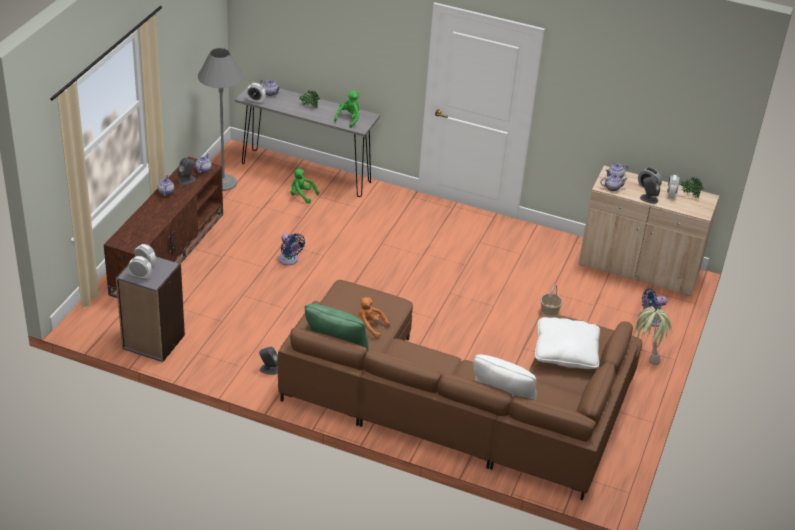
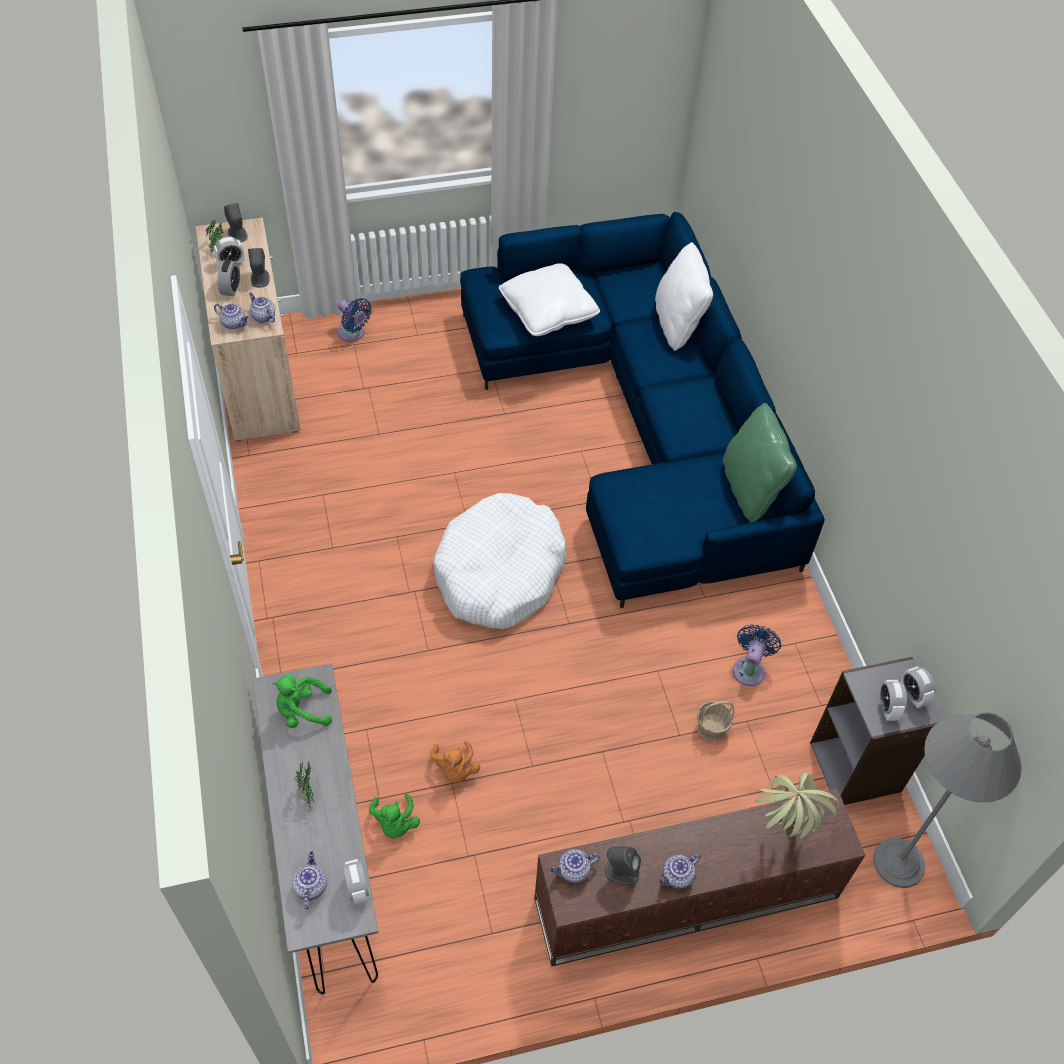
camera: 125 degrees left, 15 degrees up
(223, 183) = (453, 965): grey floor lamp -> grey floor lamp (898, 863)
(269, 369) = (770, 614): grey speaker -> grey speaker (237, 234)
(289, 260) = (561, 731): blue fan -> blue fan (749, 668)
(369, 328) = (679, 485): orange plush toy -> orange plush toy (455, 769)
(404, 287) = (499, 572): none -> white dog bed
(463, 403) = (641, 420): brown sofa -> blue sofa
(549, 311) = (417, 419): basket -> basket (711, 727)
(646, 354) = (419, 317): potted plant -> potted plant (781, 833)

